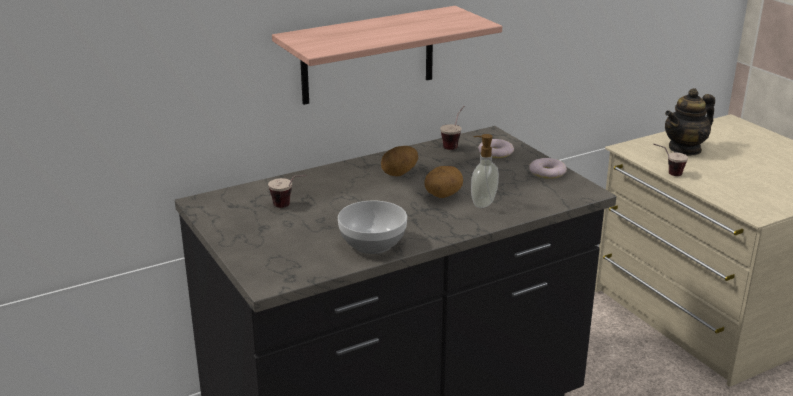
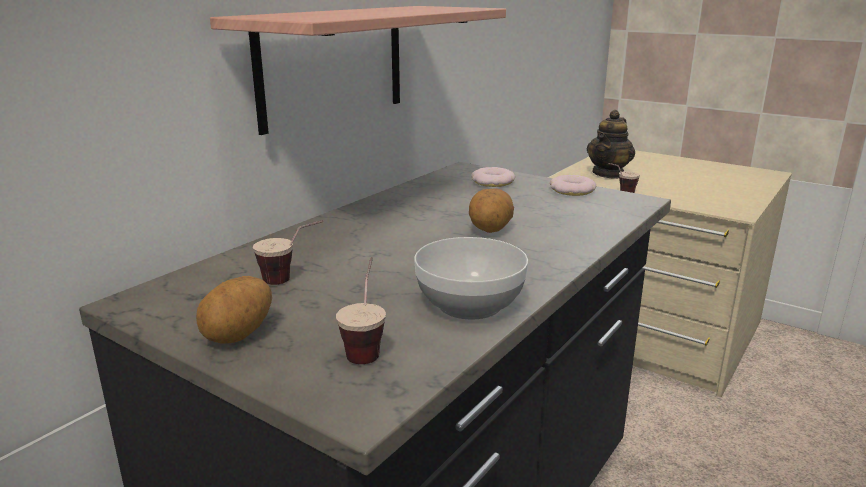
camera: 25 degrees left, 5 degrees down
(400, 173) = (408, 217): potato -> potato (239, 335)
(454, 144) = (437, 181): cup -> cup (366, 346)
(482, 203) = (546, 229): soap dispenser -> none

